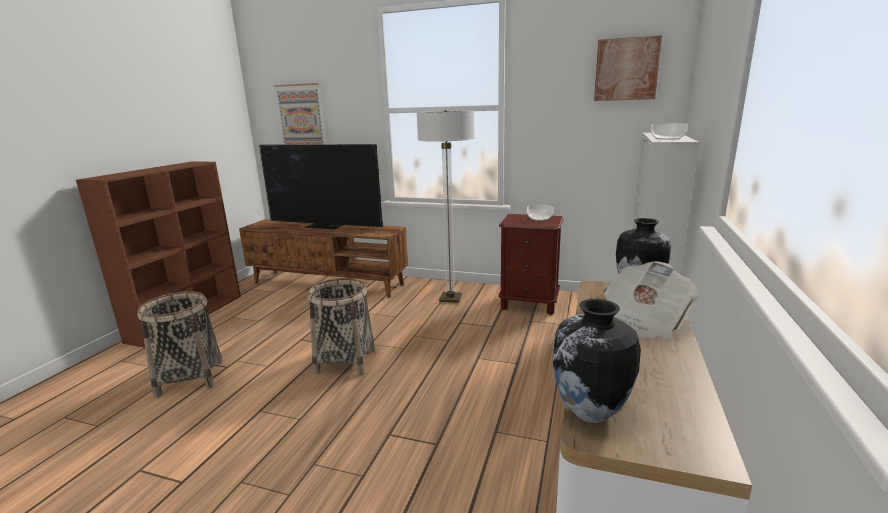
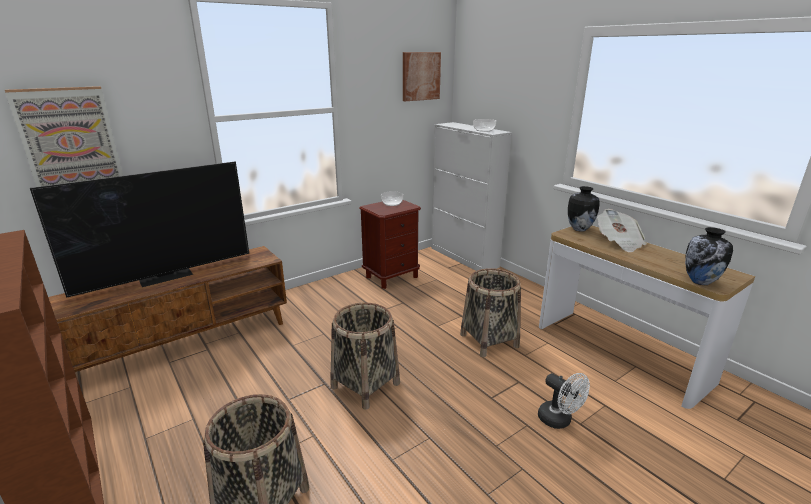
camera: 55 degrees left, 5 degrees up
(390, 500) = (559, 420): none -> white fan
(450, 298) = (333, 299): floor lamp -> none
(492, 397) = (489, 340): none -> basket

